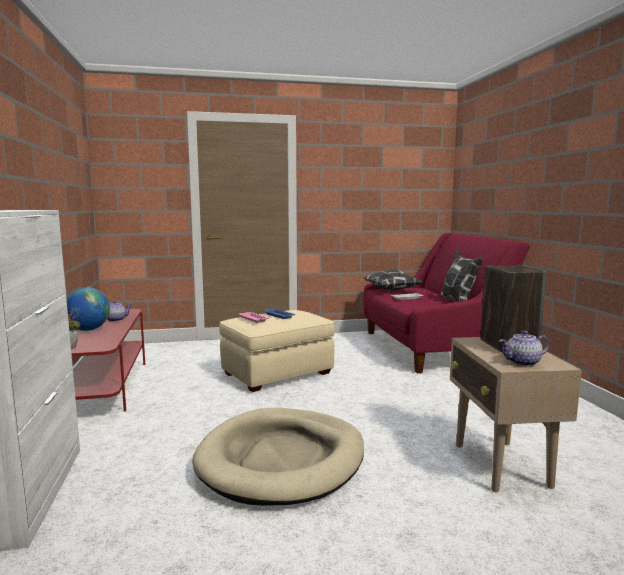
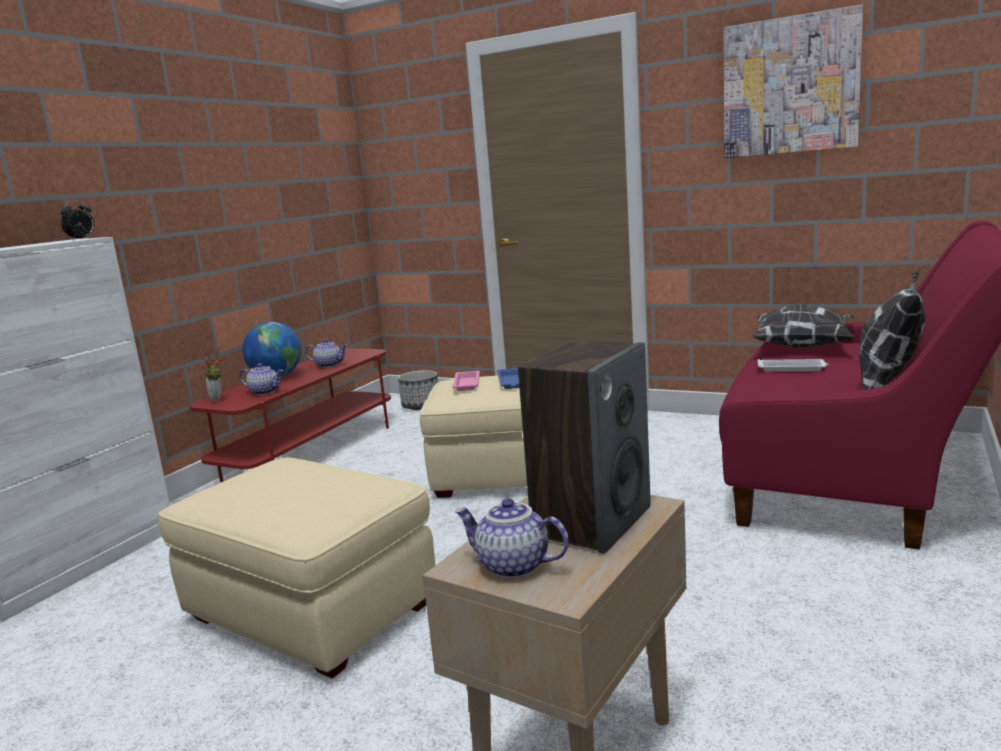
camera: 40 degrees right, 5 degrees up
(38, 209) = (82, 239): none -> alarm clock
(104, 338) = (265, 392): none -> teapot
(146, 349) = (421, 406): none -> planter
(282, 459) = (312, 612): beige dog bed -> beige ottoman
(370, 165) = (790, 86): none -> picture

